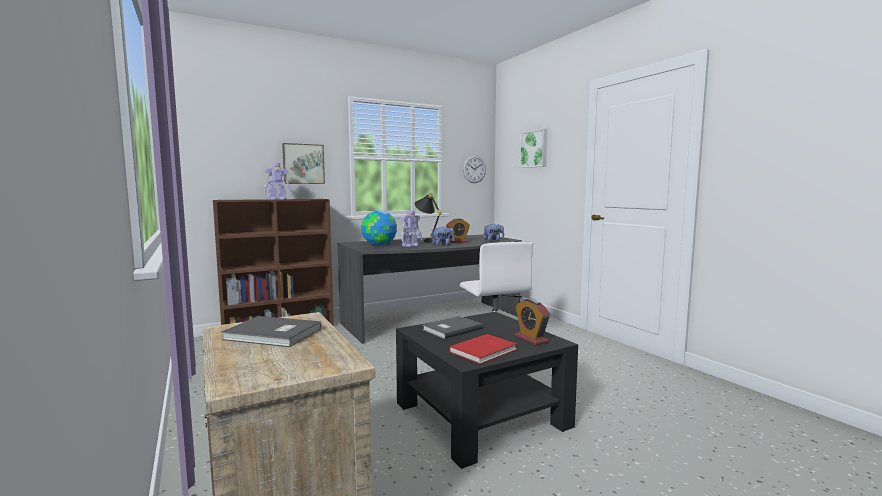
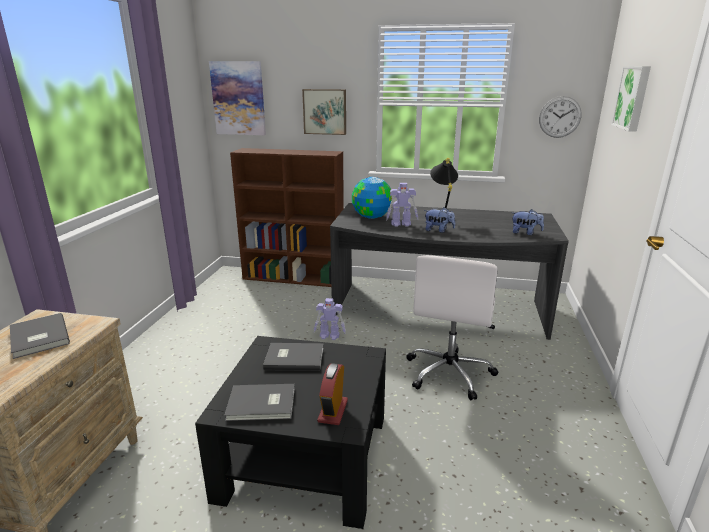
camera: 40 degrees right, 15 degrees up
(208, 150) = (238, 98): none -> picture
(278, 199) = (290, 152): toy robot -> toy robot (330, 336)
(457, 242) = (470, 227): alarm clock -> none
(485, 351) = (262, 405): red book -> grey book

